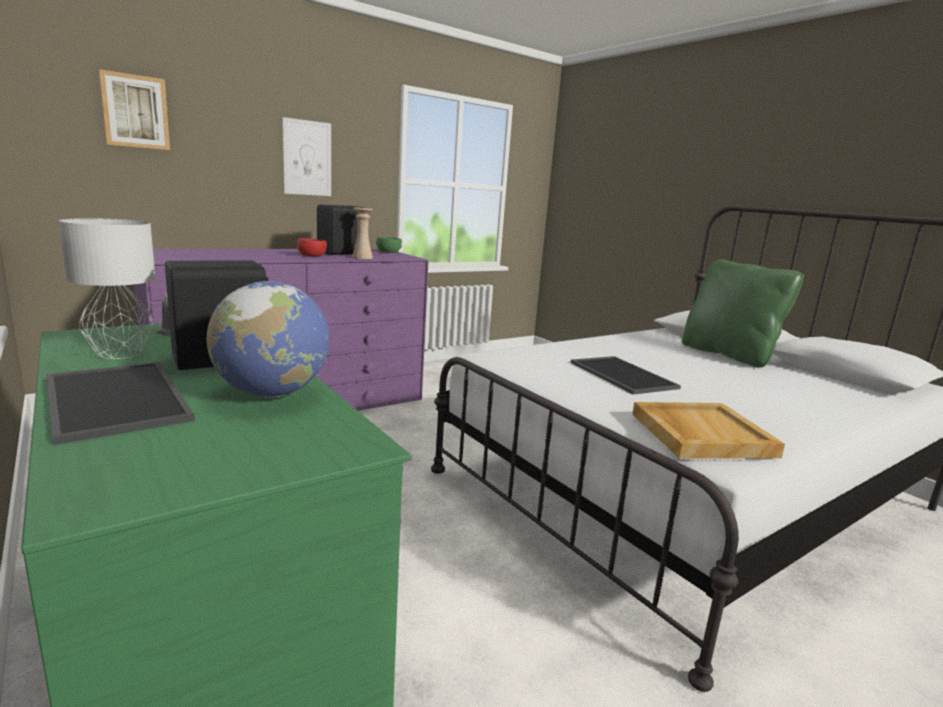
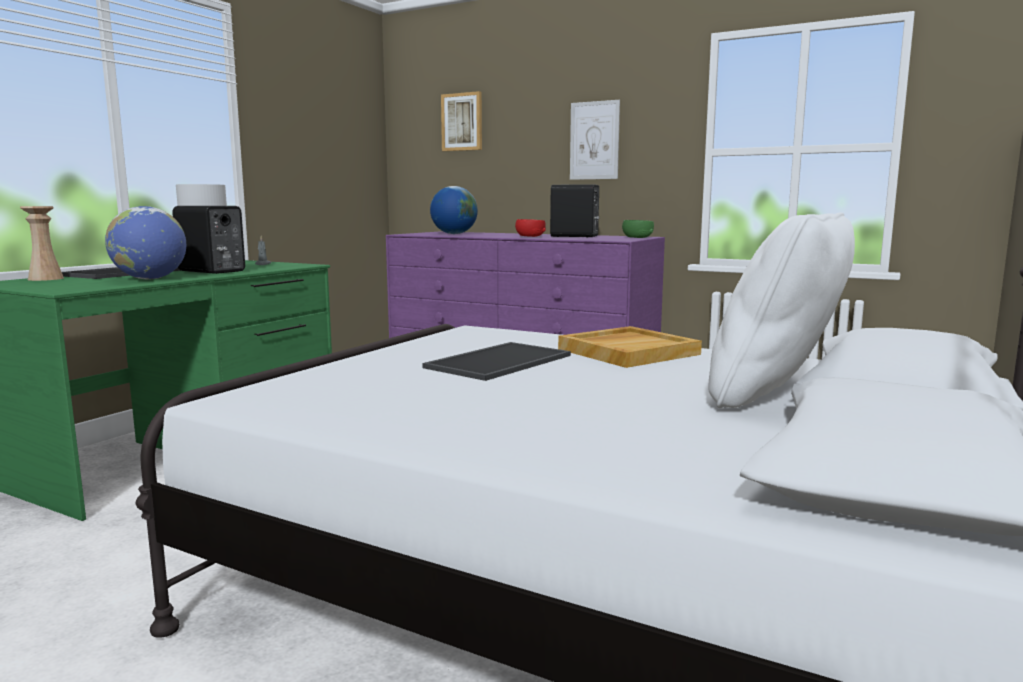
camera: 65 degrees right, 5 degrees down
(208, 255) = (454, 234): none -> globe
(362, 257) = (567, 238): beige vase -> beige vase (46, 279)
(700, 434) = (302, 388): beige tray -> beige tray (628, 351)
(729, 355) = (776, 395): green pillow -> white pillow

